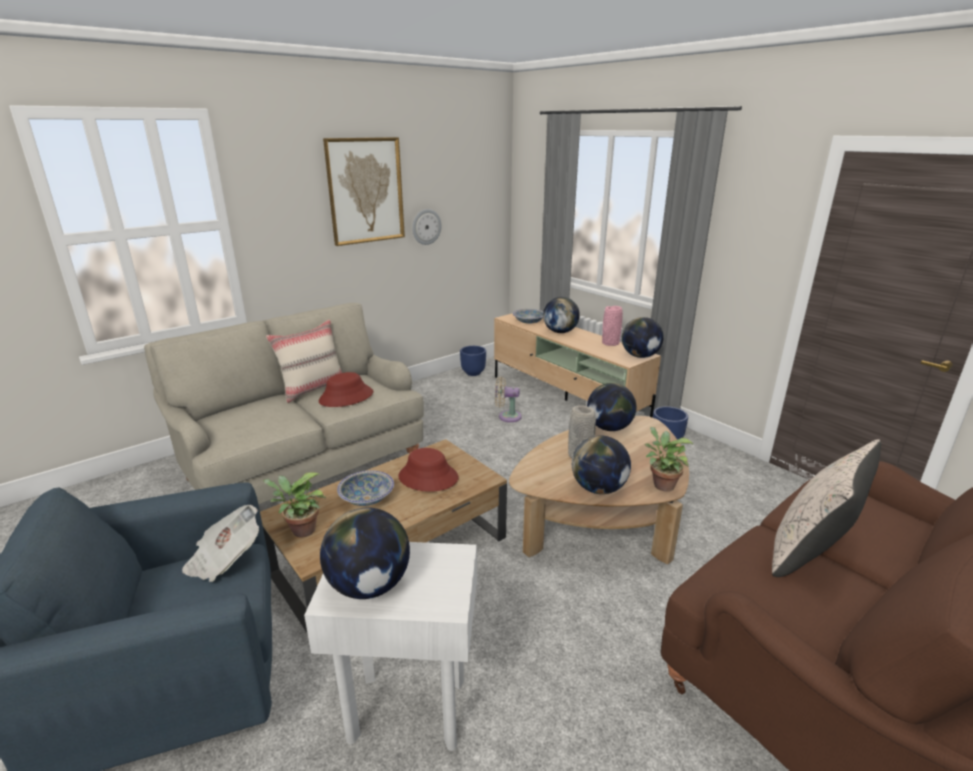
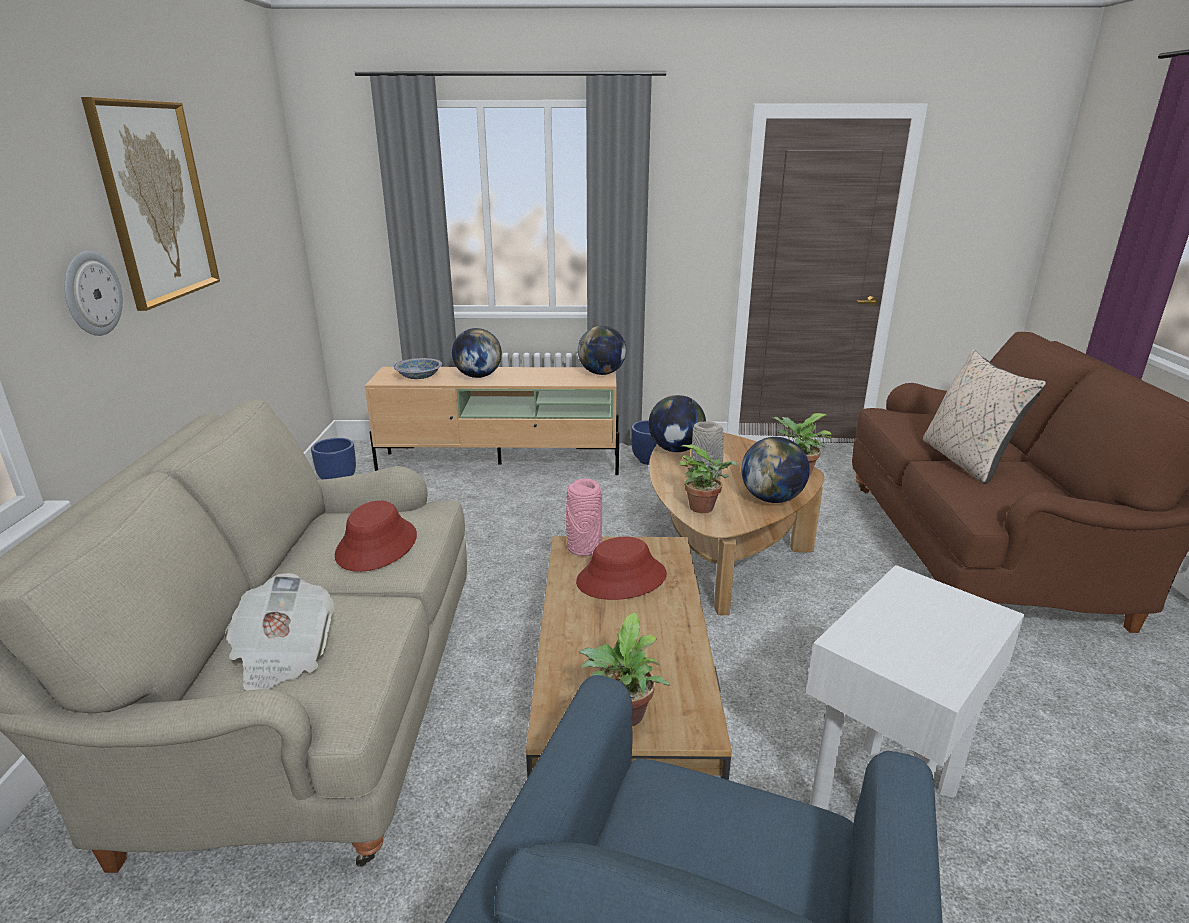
camera: 50 degrees left, 0 degrees up
(225, 558) = (662, 798): newspaper -> newspaper (283, 655)
(313, 389) = (292, 562): beige pillow -> none
(366, 498) = (611, 637): bowl -> none
(369, 585) = (928, 649): globe -> none
(426, 226) = (233, 261): wall clock -> wall clock (91, 293)
(507, 416) = (470, 507): beige fan -> none
(543, 469) = (705, 508): none -> potted plant
(610, 343) = (551, 371): pink vase -> pink vase (583, 548)

